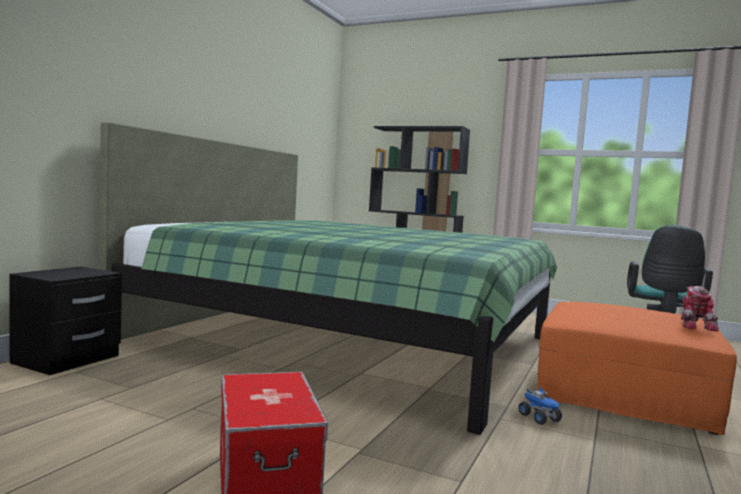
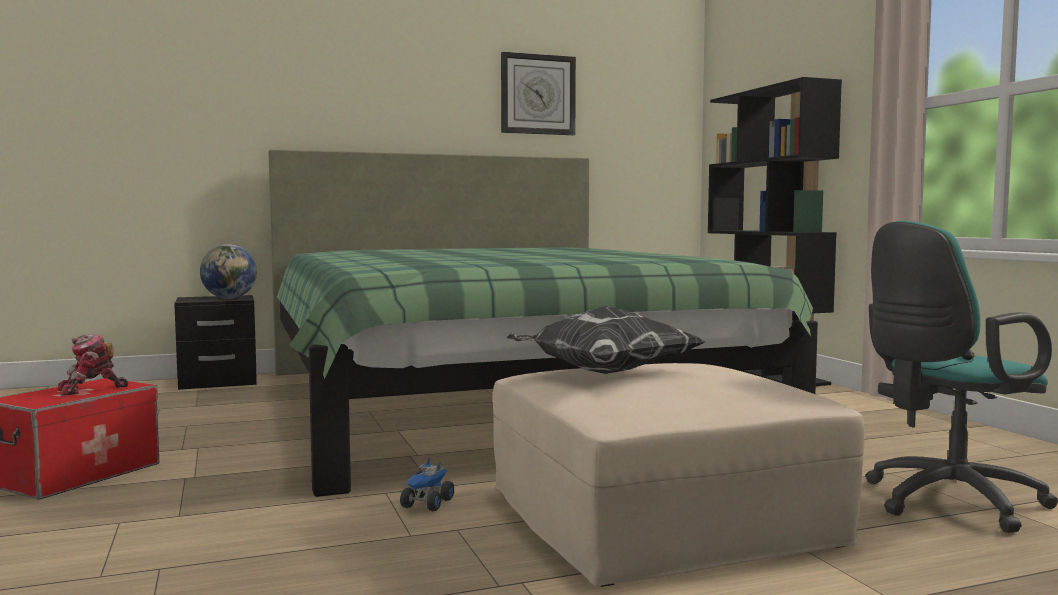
camera: 45 degrees right, 0 degrees up
(86, 272) = (229, 298): none -> globe
(269, 103) = (537, 94): none -> wall clock
(604, 314) = (602, 373): none -> pillow
(623, 391) = (659, 516): orange ottoman -> beige ottoman
(695, 325) = (683, 399): toy robot -> toy robot (91, 389)

